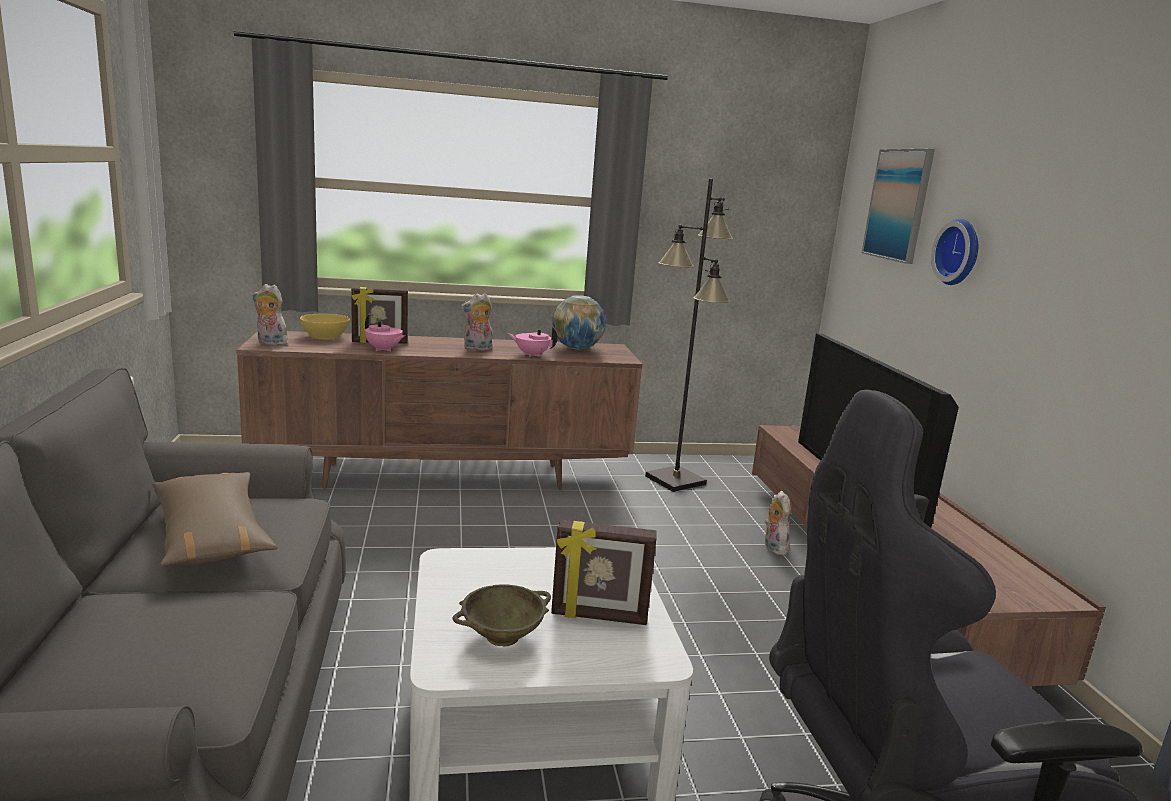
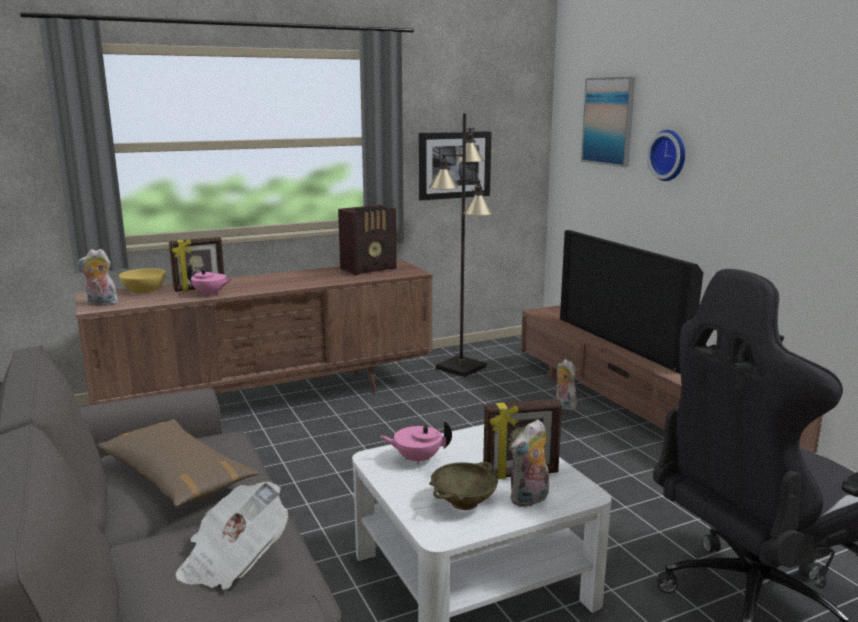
camera: 15 degrees left, 0 degrees up
(180, 641) = (233, 560): none -> newspaper
(477, 349) = (289, 282): plush toy -> plush toy (530, 499)
(531, 355) = (339, 280): pink teapot -> pink teapot (417, 459)
(577, 348) = (370, 269): globe -> radio
(706, 242) = (454, 165): none -> picture

